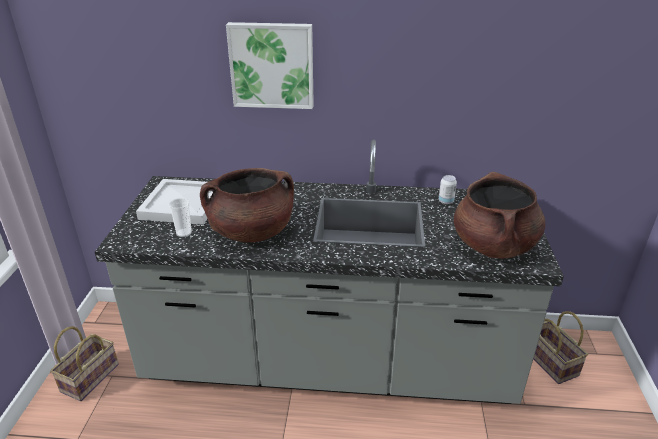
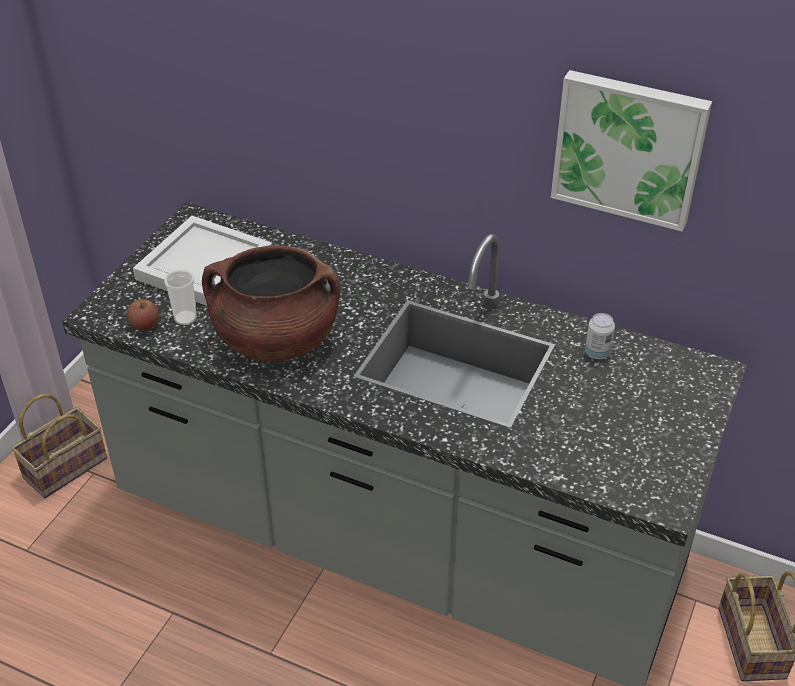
camera: 20 degrees right, 10 degrees up
(157, 242) = (144, 325): none -> apple
(272, 65) = (359, 84): picture -> picture (629, 147)
(493, 246) = (616, 454): brown cooking pot -> none

